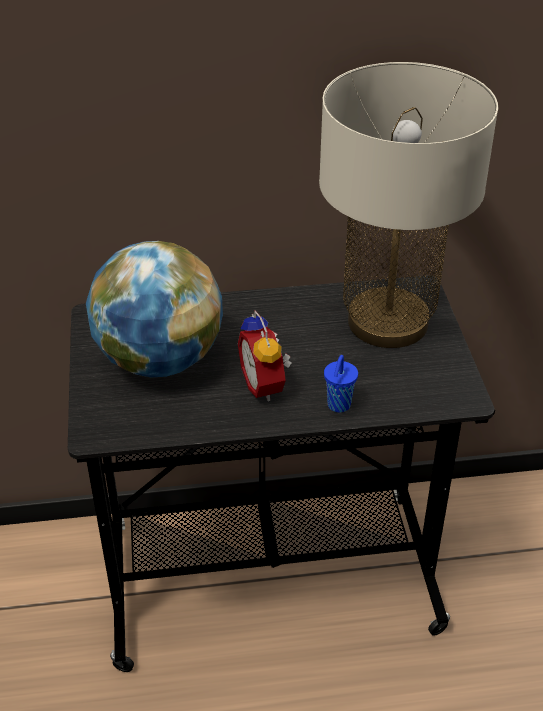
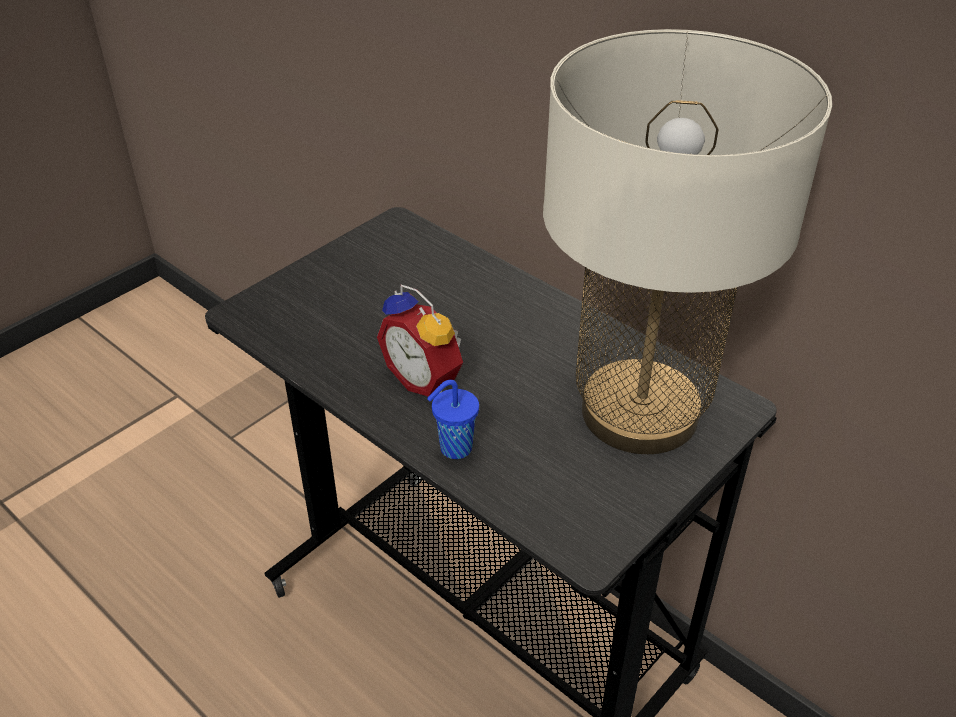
camera: 50 degrees right, 0 degrees up
(159, 360) = (382, 292): globe -> none
(266, 385) = (426, 379): alarm clock -> alarm clock turned 75 degrees counterclockwise

